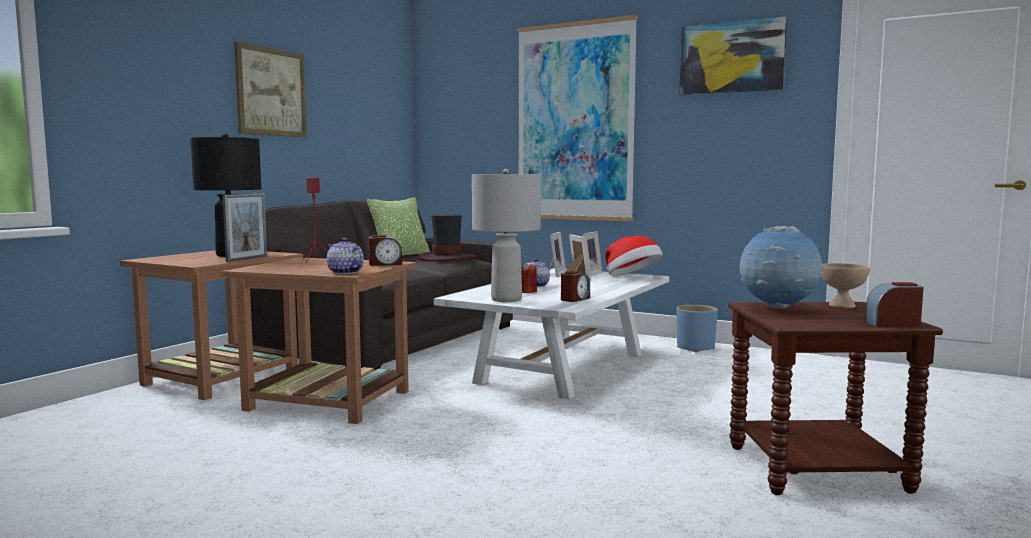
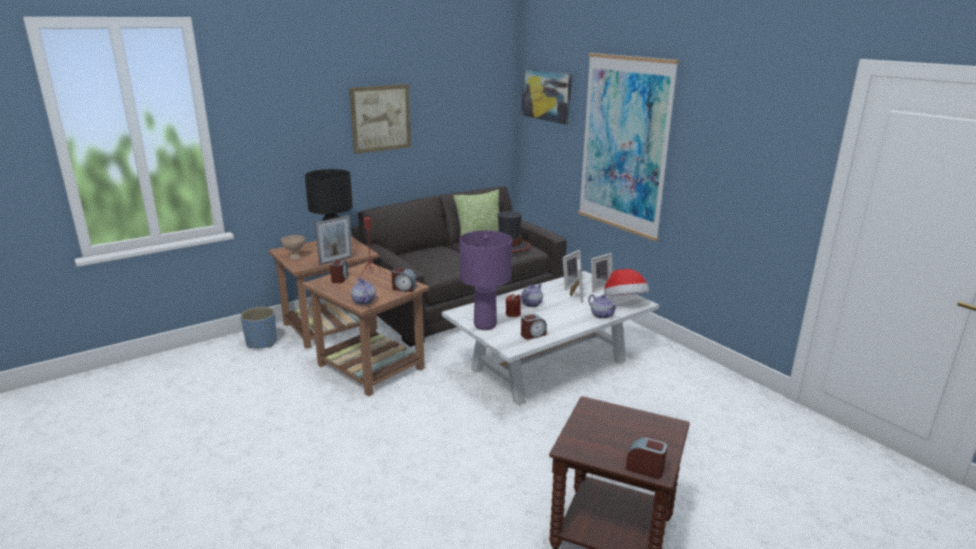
camera: 25 degrees right, 15 degrees up
(277, 265) = (339, 278): none -> alarm clock
(506, 299) = (484, 325): grey table lamp -> purple table lamp
(625, 284) = (601, 315): none -> teapot
(695, 348) = (680, 362): blue planter -> blue planter (261, 343)
(731, 57) = (750, 117): picture -> picture (546, 96)
(778, 309) = (598, 418): globe -> none
(841, 306) = (656, 425): beige bowl -> beige bowl (295, 257)

